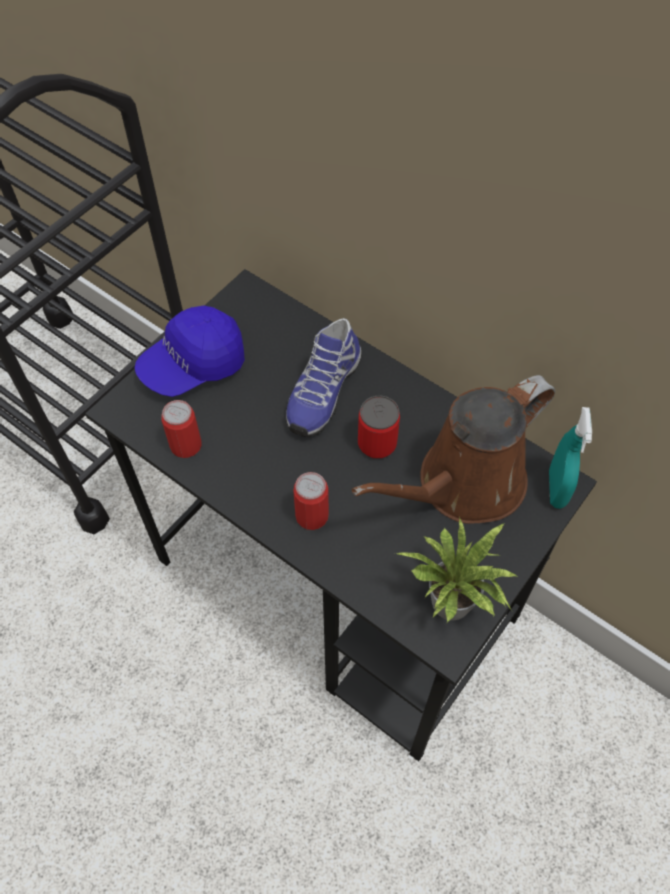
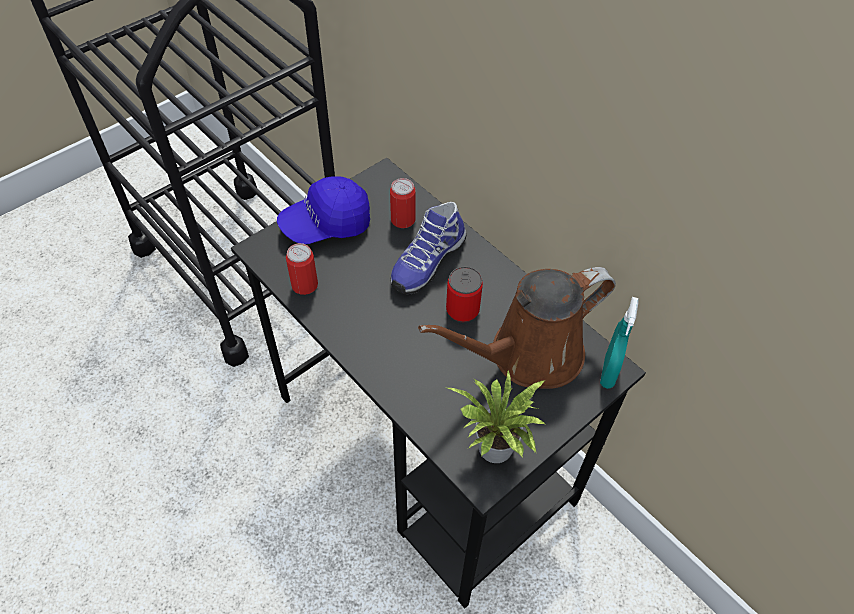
camera: 10 degrees right, 5 degrees down
(312, 515) = (394, 357): can -> can (403, 220)

